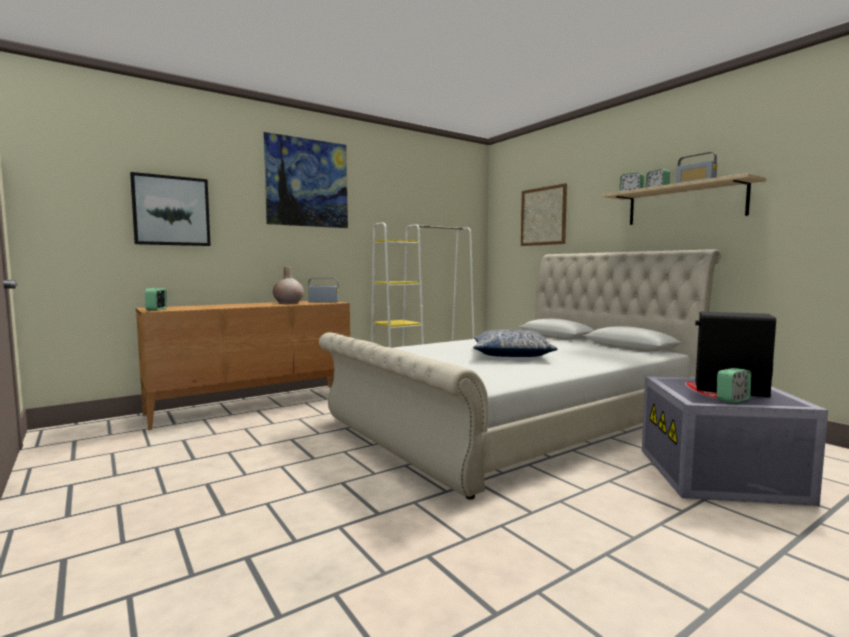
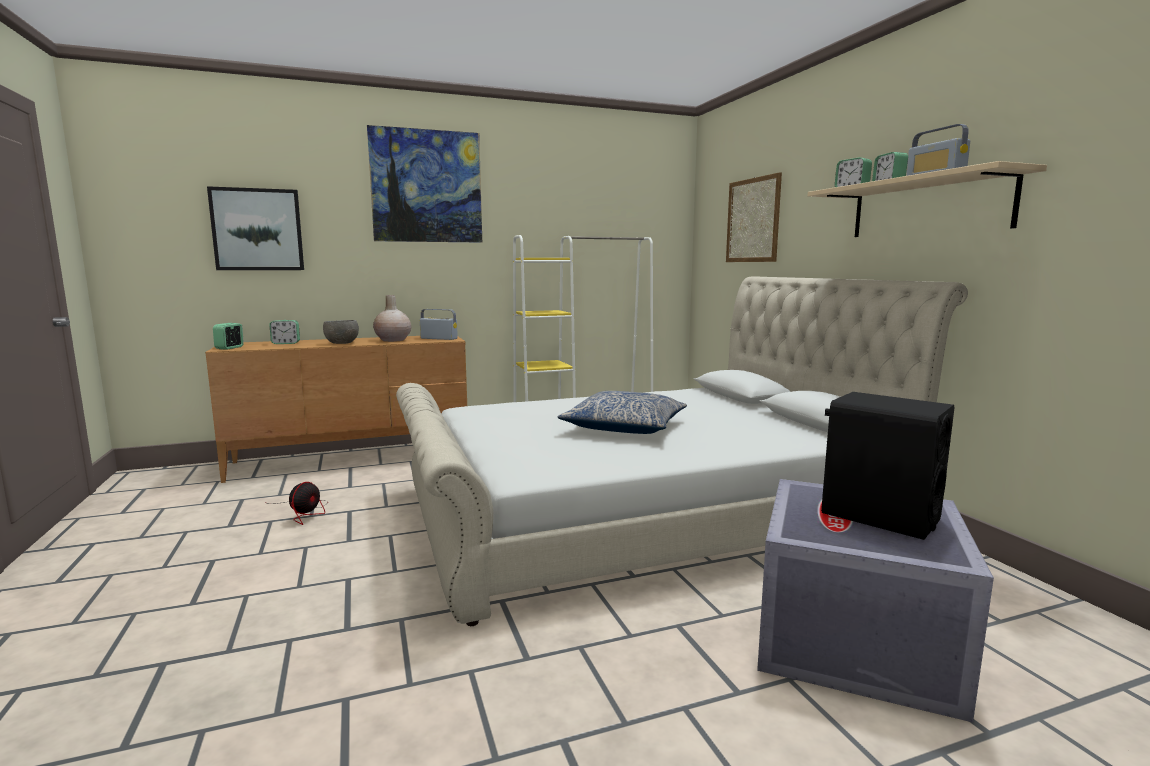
camera: 15 degrees right, 5 degrees up
(252, 305) = (342, 343): none -> grey bowl
(253, 444) = (305, 513): none -> fan
(732, 400) = (853, 538): alarm clock -> alarm clock (286, 343)

